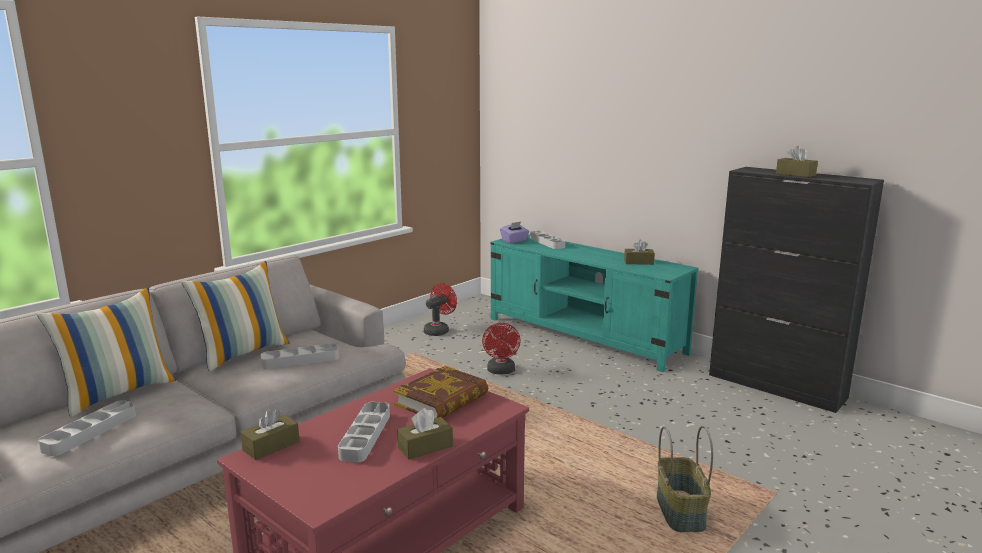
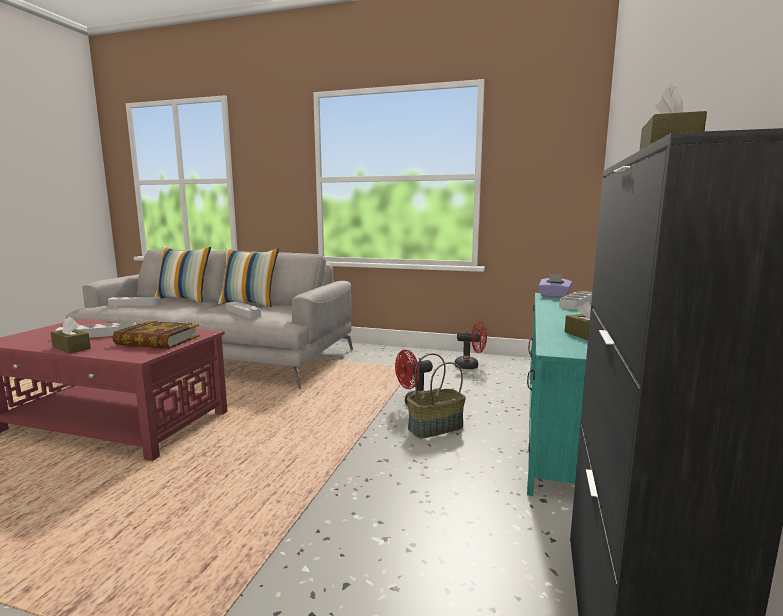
camera: 65 degrees right, 5 degrees down
(271, 446) = (90, 322): brown tissue box -> none
(681, 512) = (138, 561): basket -> basket (435, 428)

